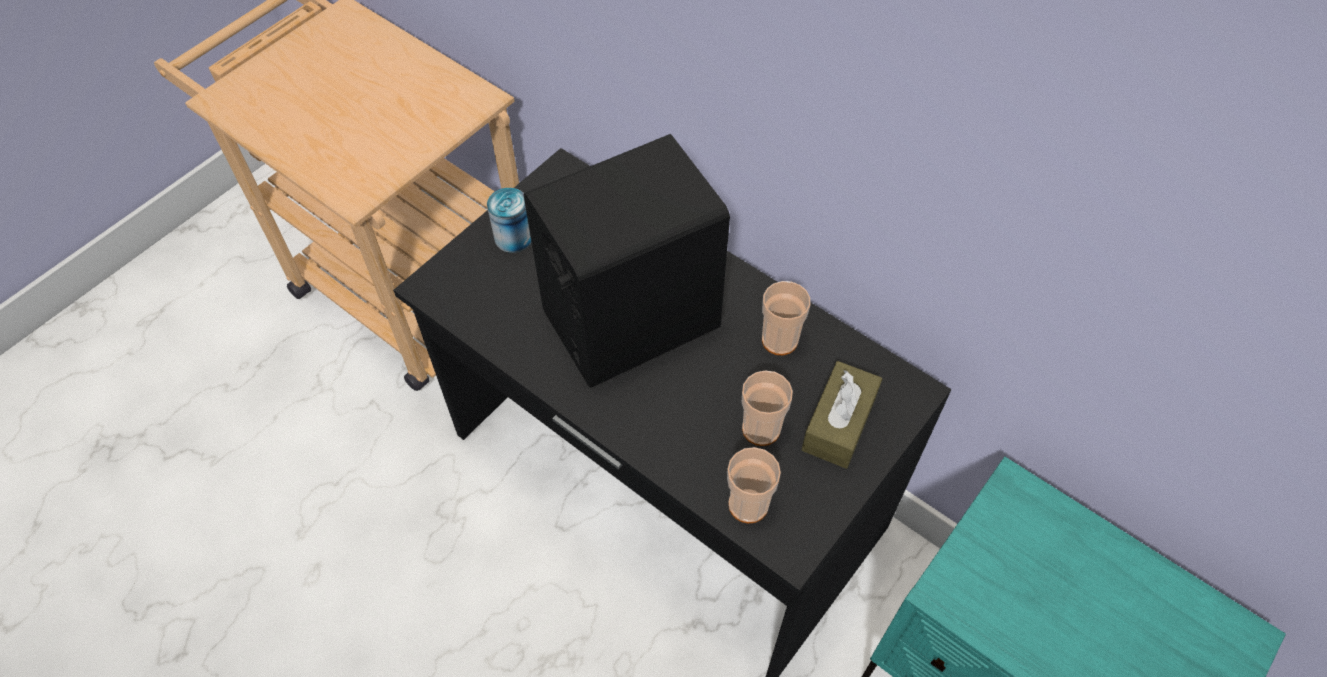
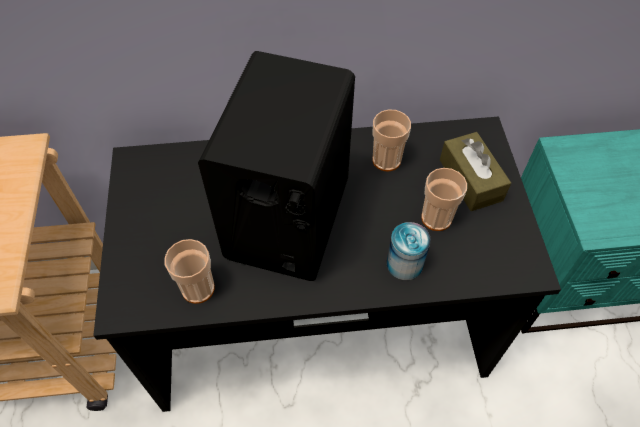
camera: 45 degrees left, 0 degrees up
(513, 237) = (146, 228): can -> can (404, 264)
(748, 504) = (481, 267): cup -> cup (198, 288)

